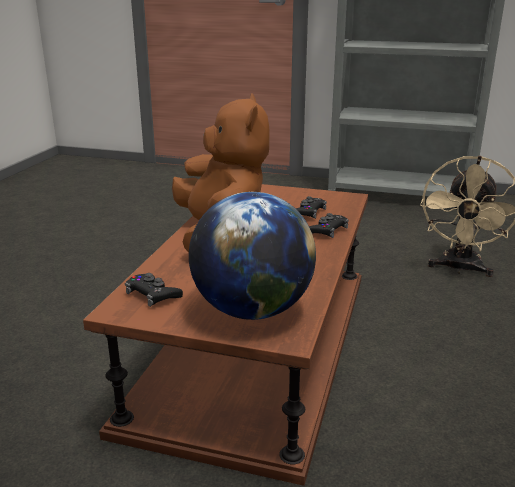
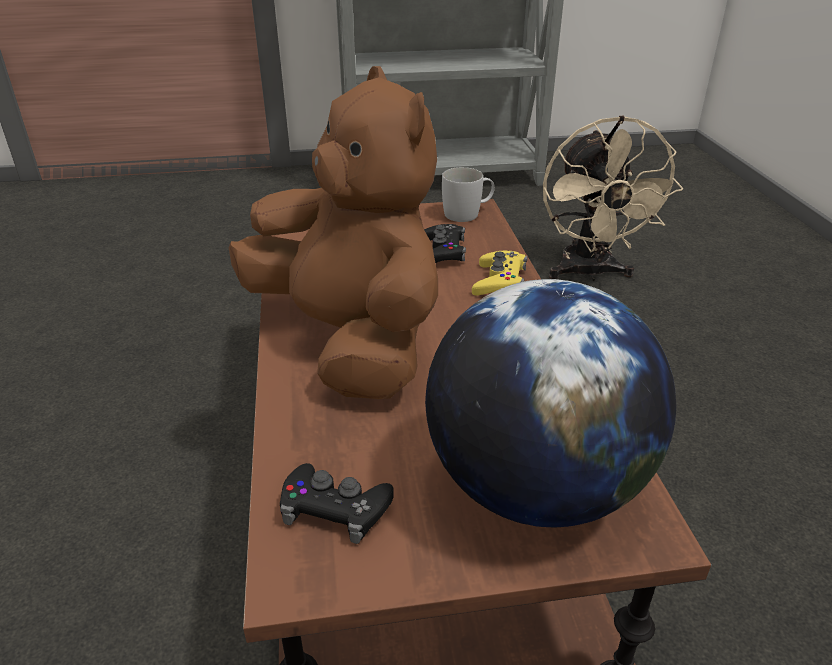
camera: 25 degrees left, 10 degrees up
(327, 231) = (499, 281): black game controller -> yellow game controller
(343, 198) = (468, 213): none -> white mug

